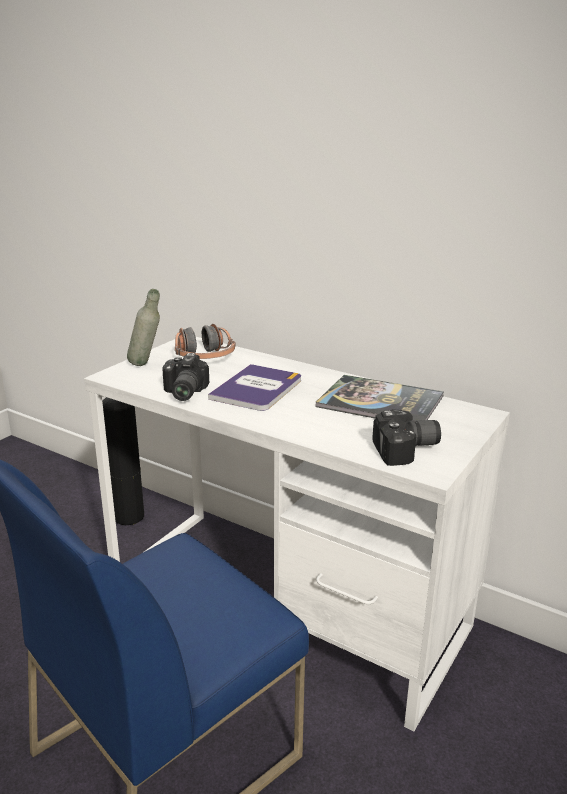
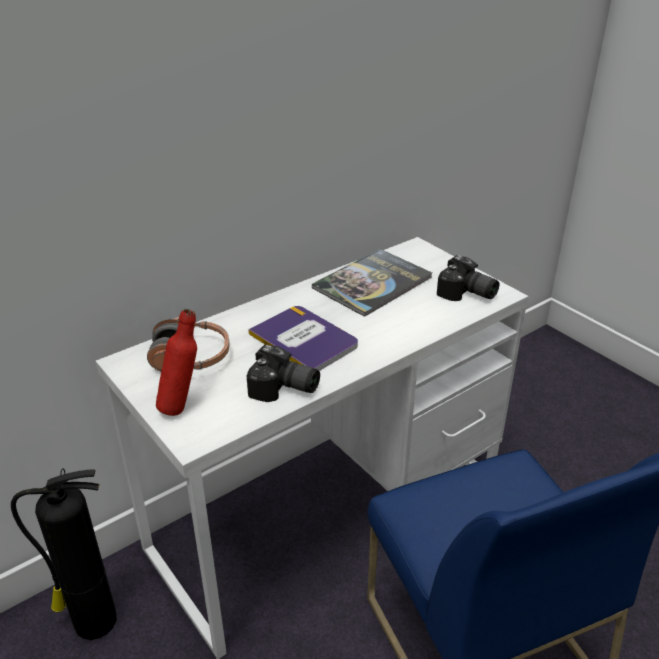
camera: 70 degrees left, 10 degrees up
(146, 365) = (182, 406): grey bottle -> red bottle
(407, 451) = (466, 294): camera -> camera turned 120 degrees clockwise

